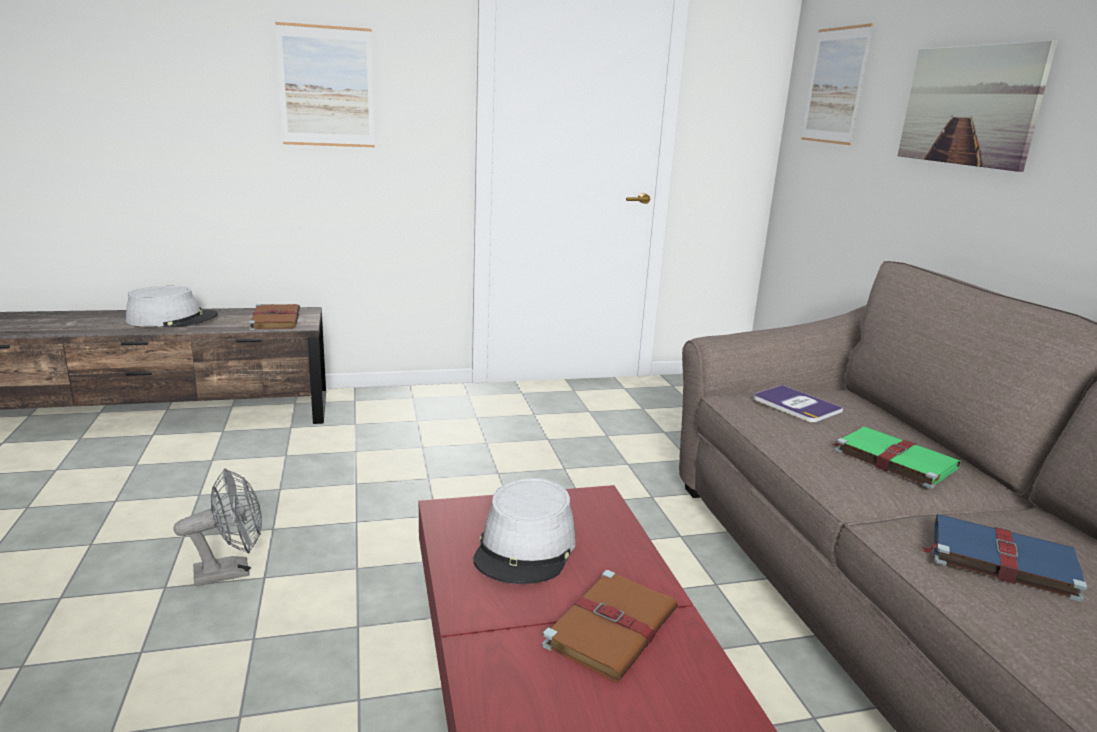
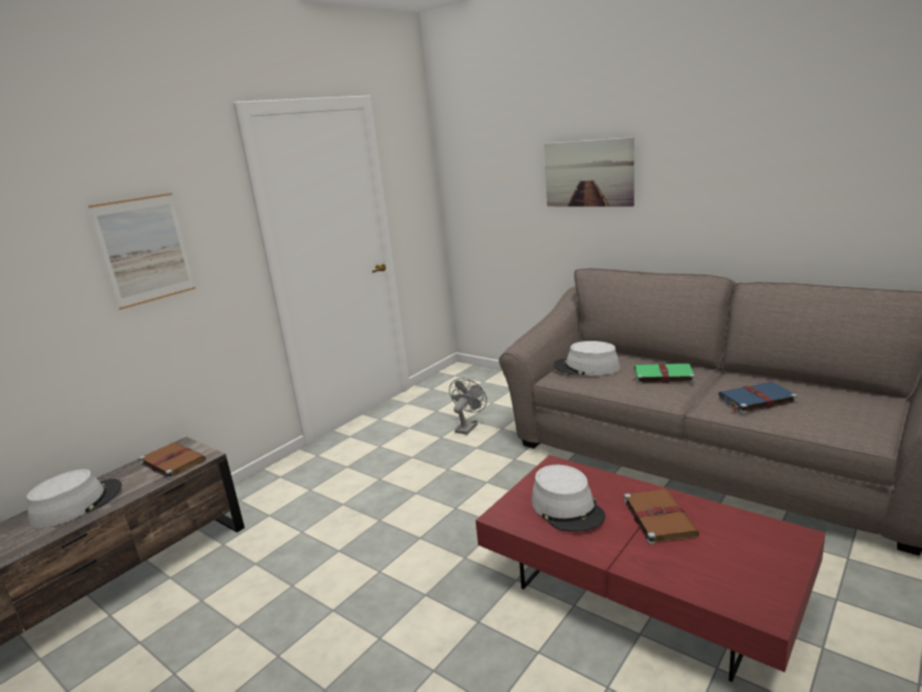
camera: 35 degrees left, 0 degrees up
(231, 571) = (352, 650): grey fan -> grey fan (468, 426)
(795, 405) = (586, 367): book -> grey hat
(835, 85) = (480, 167): picture -> none

